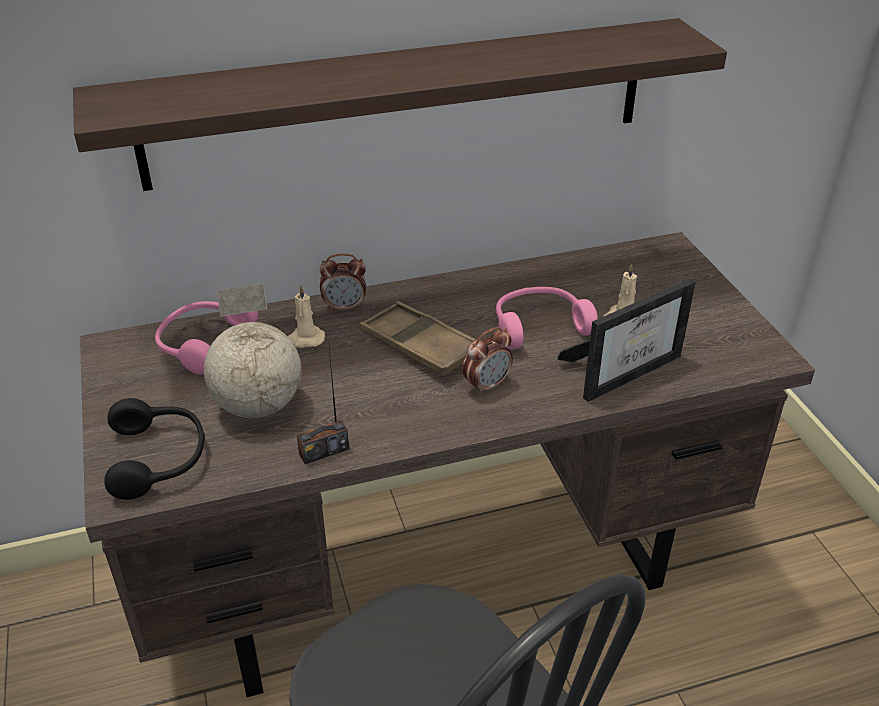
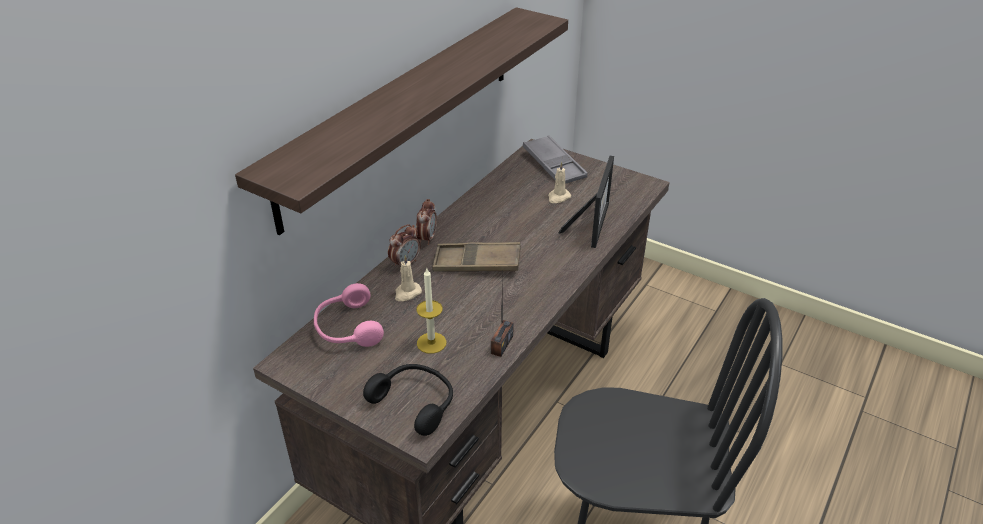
camera: 40 degrees left, 0 degrees up
(257, 405) = (431, 343): globe -> candle
(487, 385) = (538, 265): alarm clock -> alarm clock (427, 238)
(538, 325) = (524, 221): pink headphones -> none
(668, 276) = (554, 165): none -> grey tray

